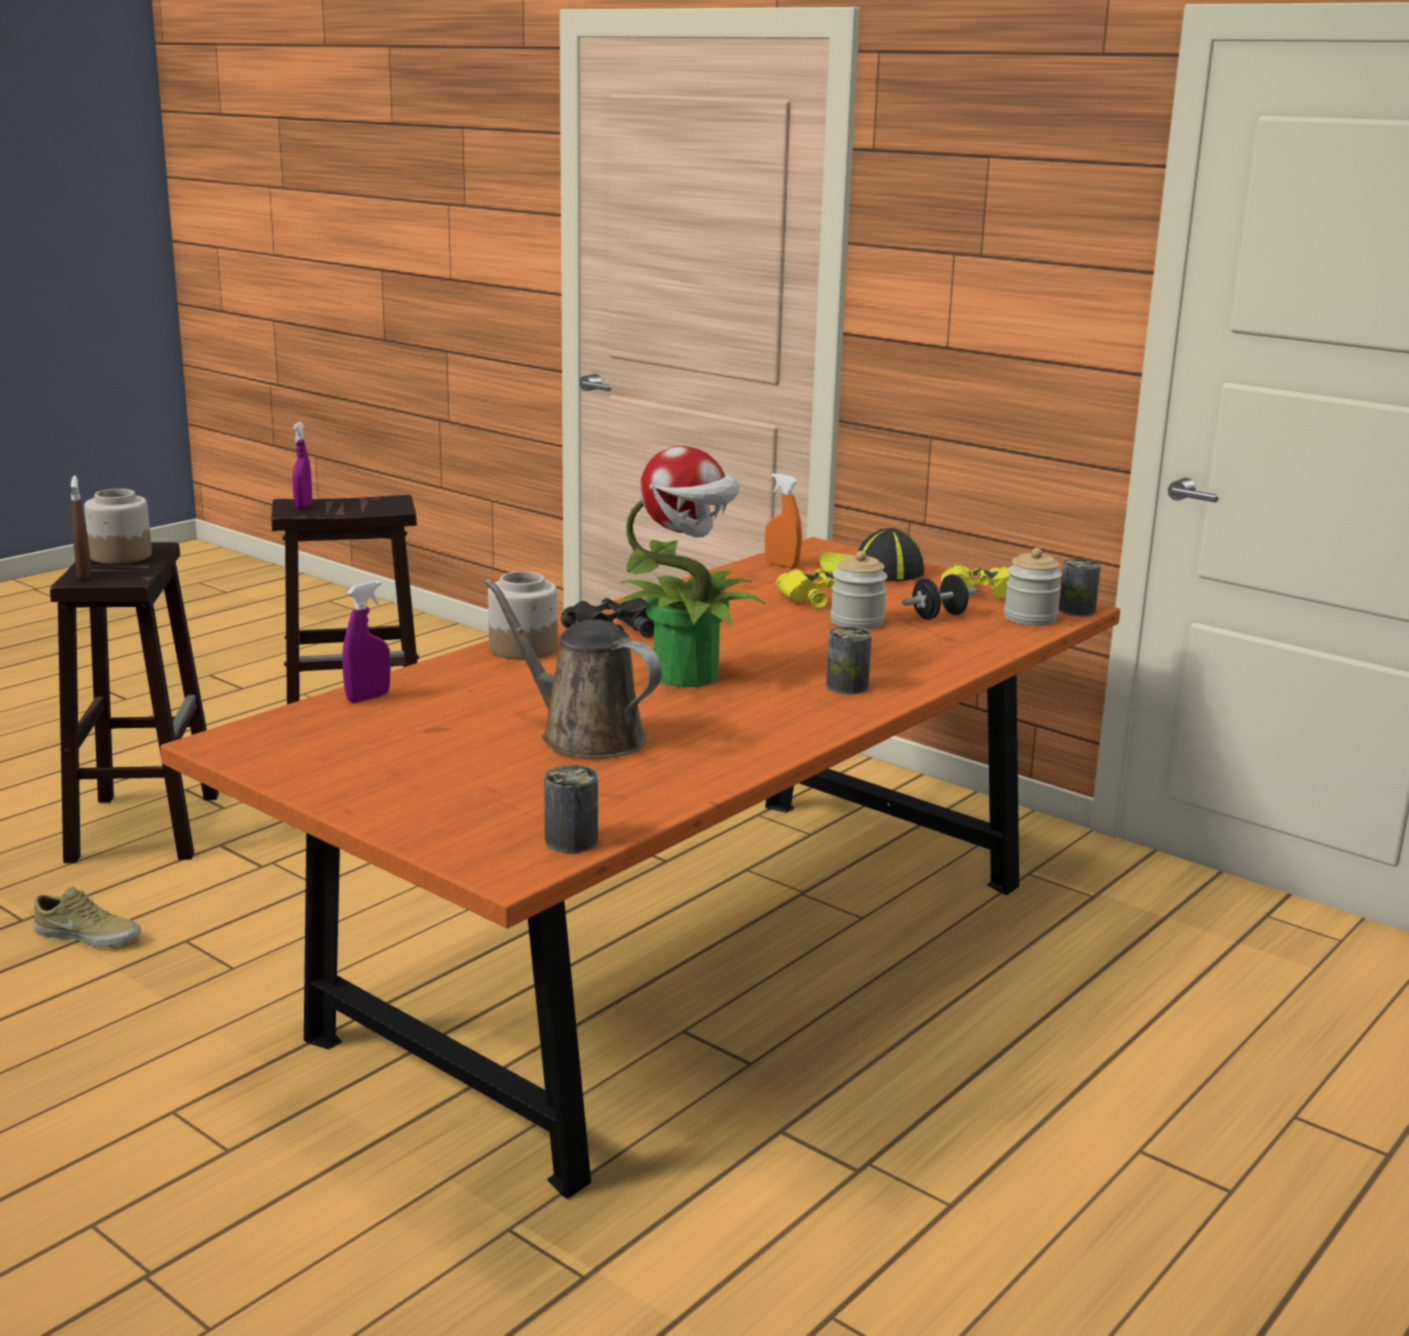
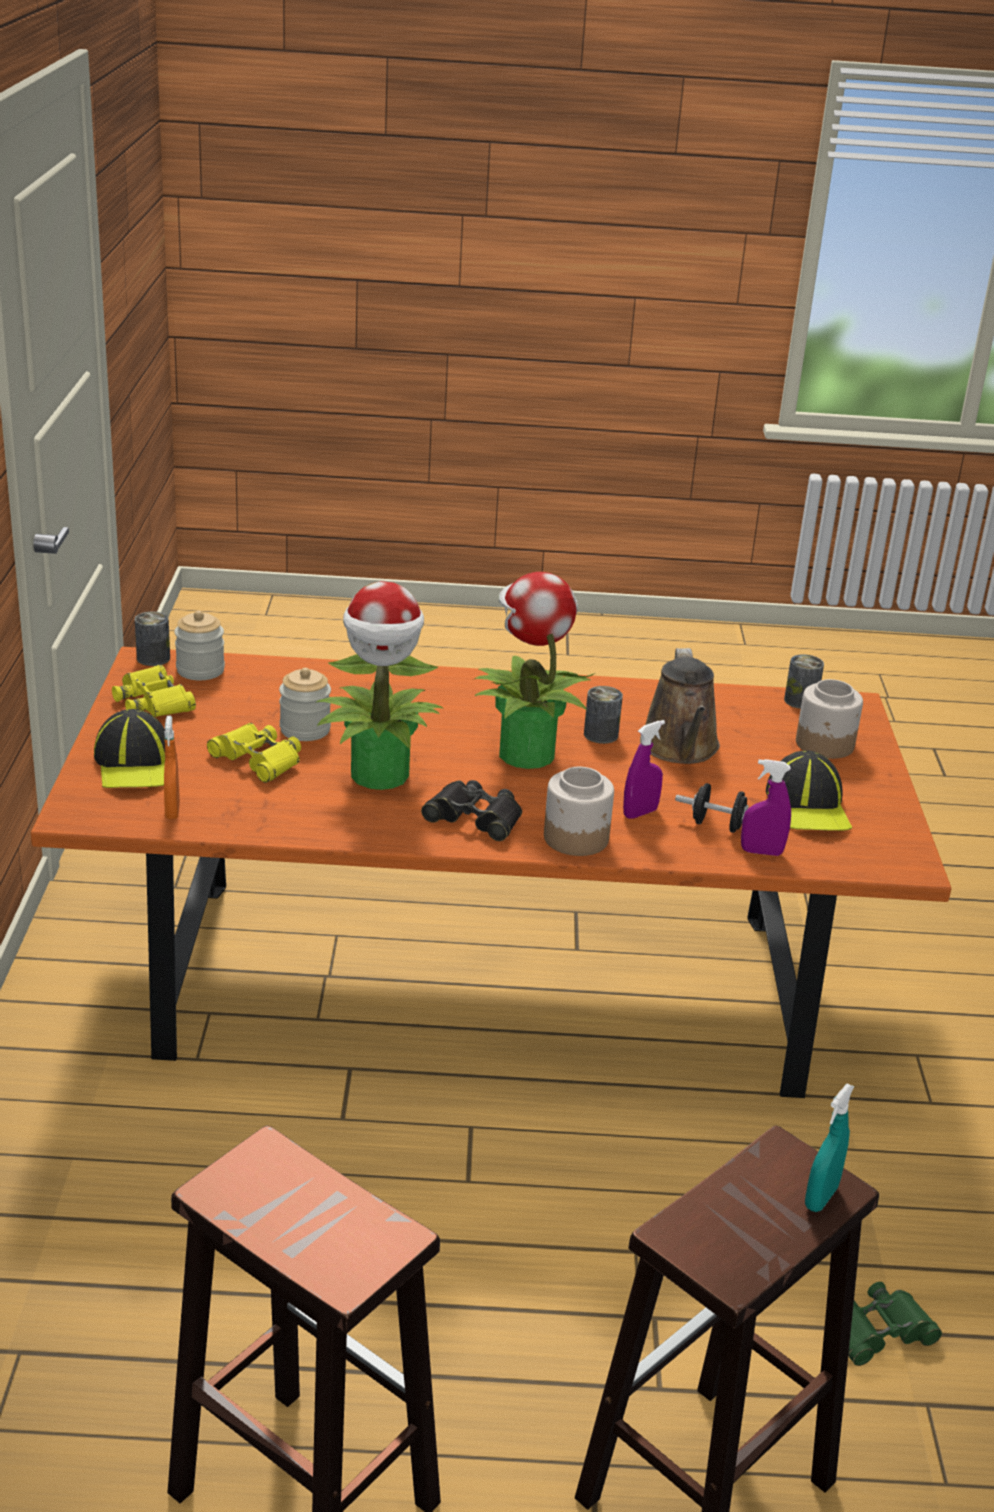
camera: 130 degrees left, 10 degrees up
(84, 575) = (821, 1197): brown spray bottle -> turquoise spray bottle
(89, 935) = (878, 1331): beige shoe -> green binoculars
(120, 556) = (737, 1232): jar -> jar (825, 745)
(303, 506) = (350, 1250): purple spray bottle -> purple spray bottle (640, 813)
(384, 745) = (809, 806): none -> cap
(735, 623) = (380, 775): none -> potted plant
(847, 686) = (457, 695): can -> can (601, 735)
(938, 616) = (244, 703): black dumbbell -> black dumbbell (717, 825)

